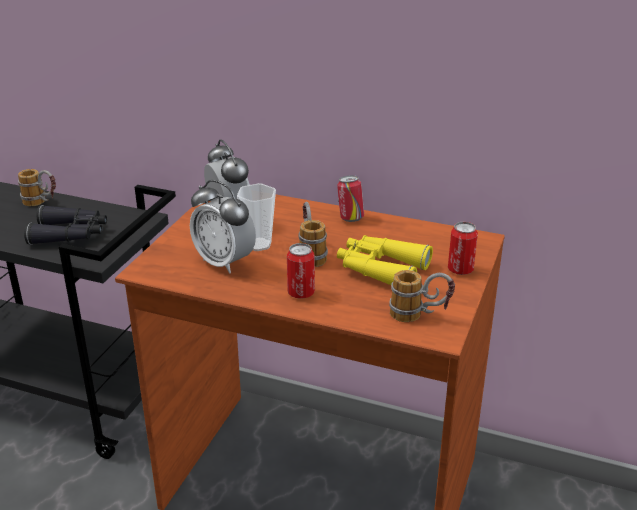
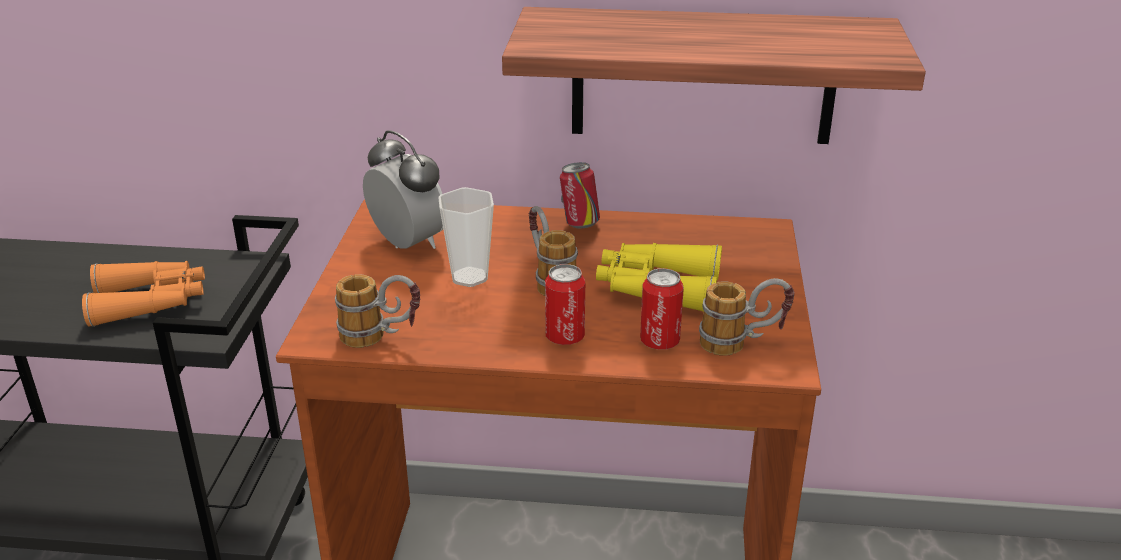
camera: 15 degrees left, 0 degrees up
(42, 203) = (84, 262): mug -> mug (381, 338)
(70, 234) = (150, 302): black binoculars -> orange binoculars
(224, 262) = (432, 309): alarm clock -> none
(446, 124) = (703, 76): none -> shelf
(460, 270) = (762, 273): can -> can (659, 342)

